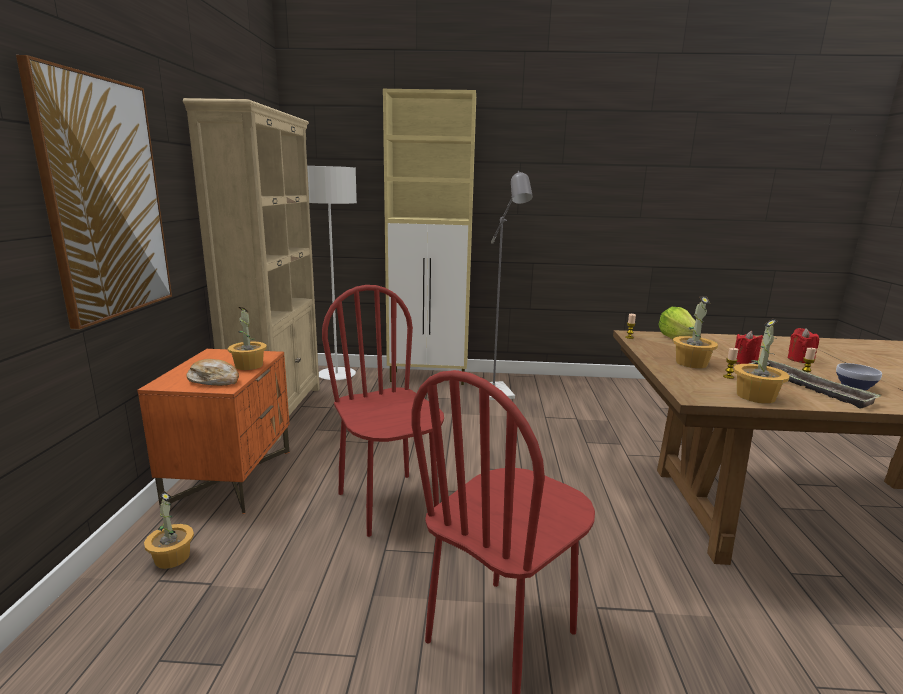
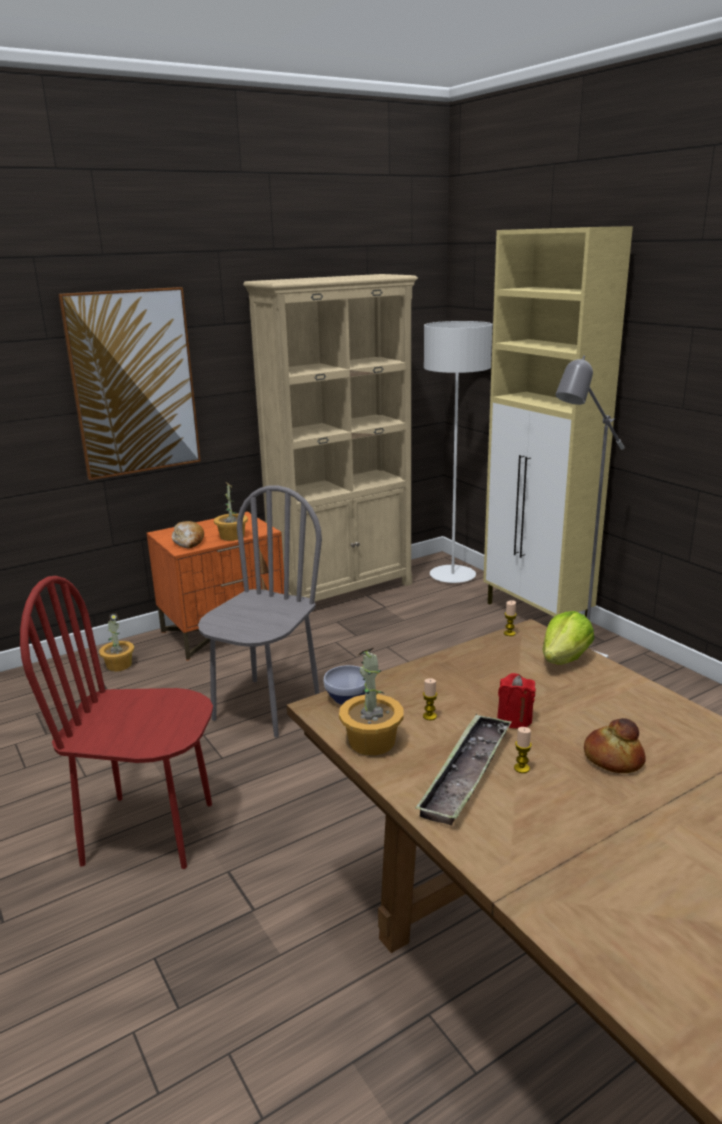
camera: 55 degrees right, 5 degrees up
(388, 503) = (266, 707): red chair -> grey chair
(691, 363) = (453, 686): potted plant -> none
(800, 359) = (613, 759): red candle -> bread
(855, 387) = (526, 812): bowl -> bowl (347, 699)

